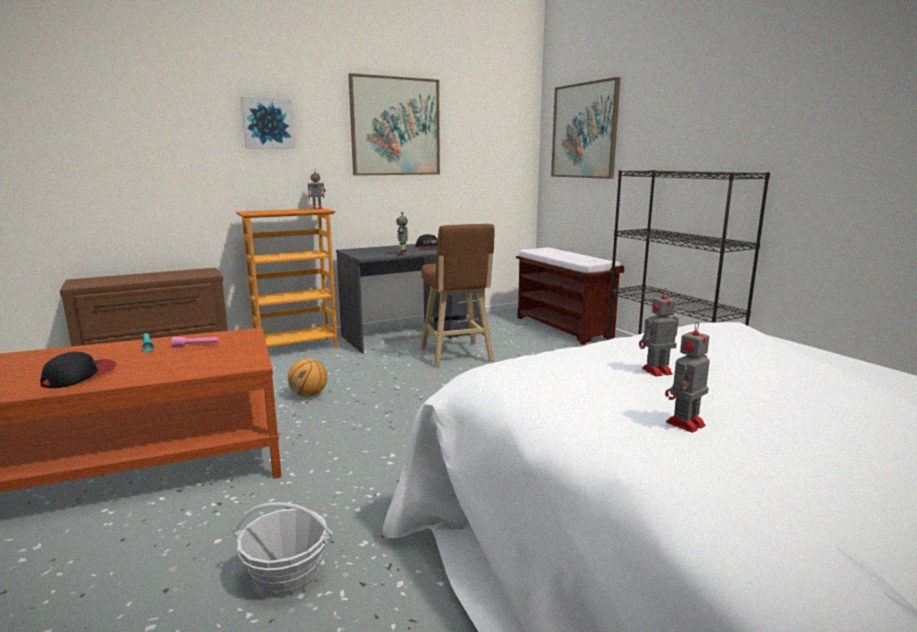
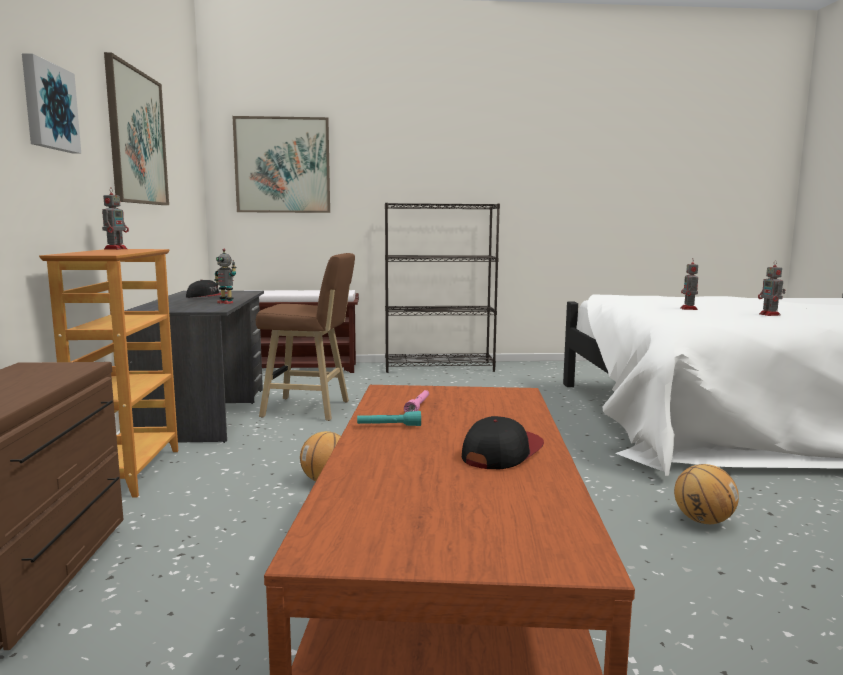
camera: 65 degrees left, 5 degrees down
(80, 376) = (501, 452): cap -> cap turned 75 degrees clockwise
(287, 576) = (702, 521): basket -> basketball

